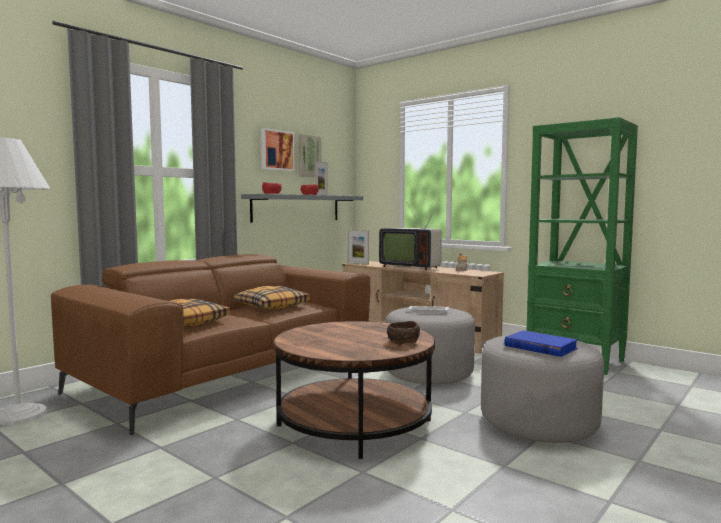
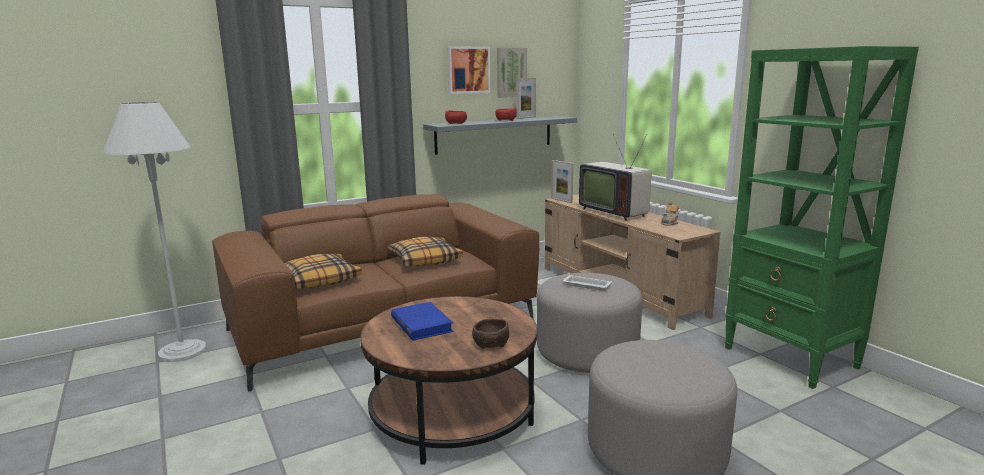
camera: 20 degrees right, 10 degrees up
(540, 347) = (651, 372): blue book -> blue book (421, 324)

